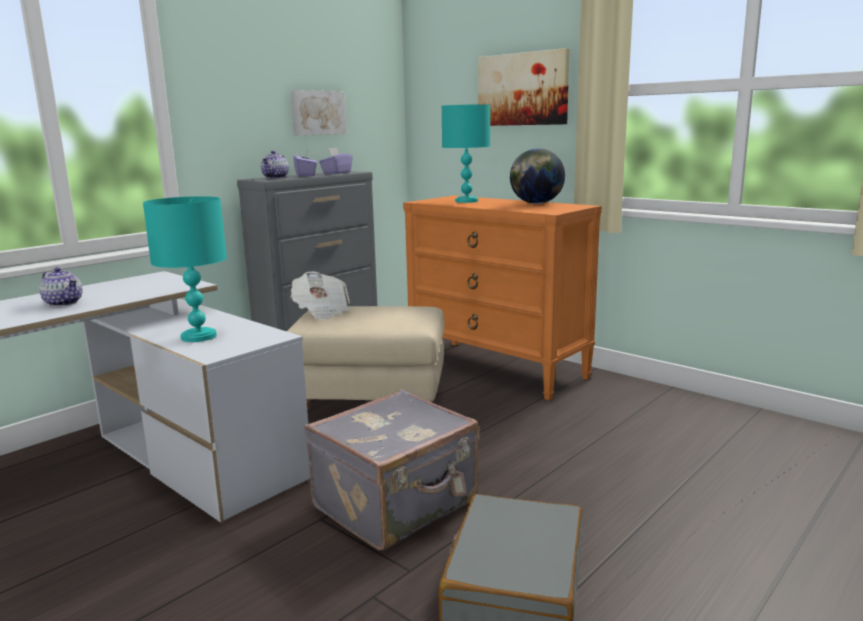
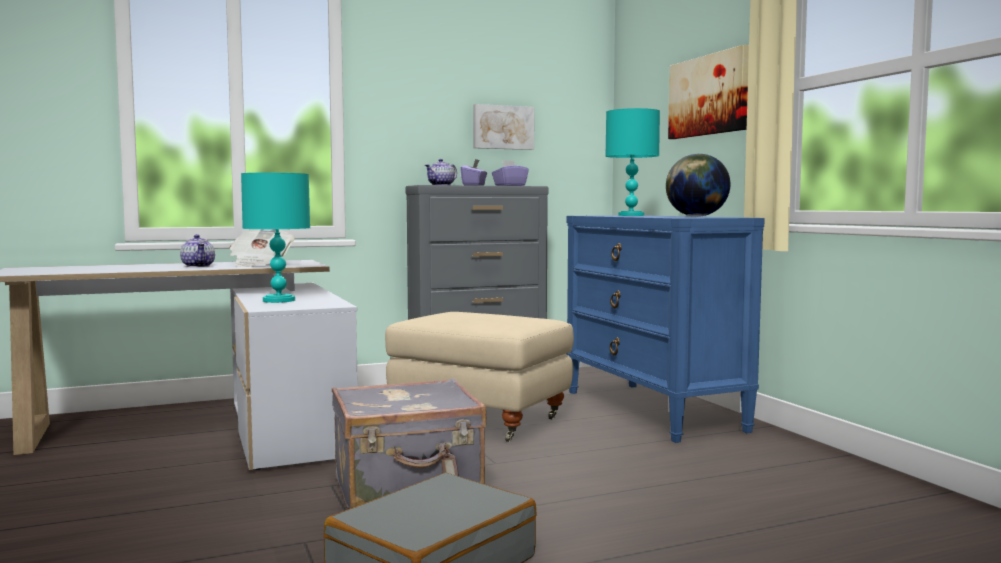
camera: 25 degrees right, 10 degrees down
(321, 311) = (444, 312): newspaper -> newspaper (260, 264)
(498, 368) = (653, 410): orange dresser -> blue dresser

